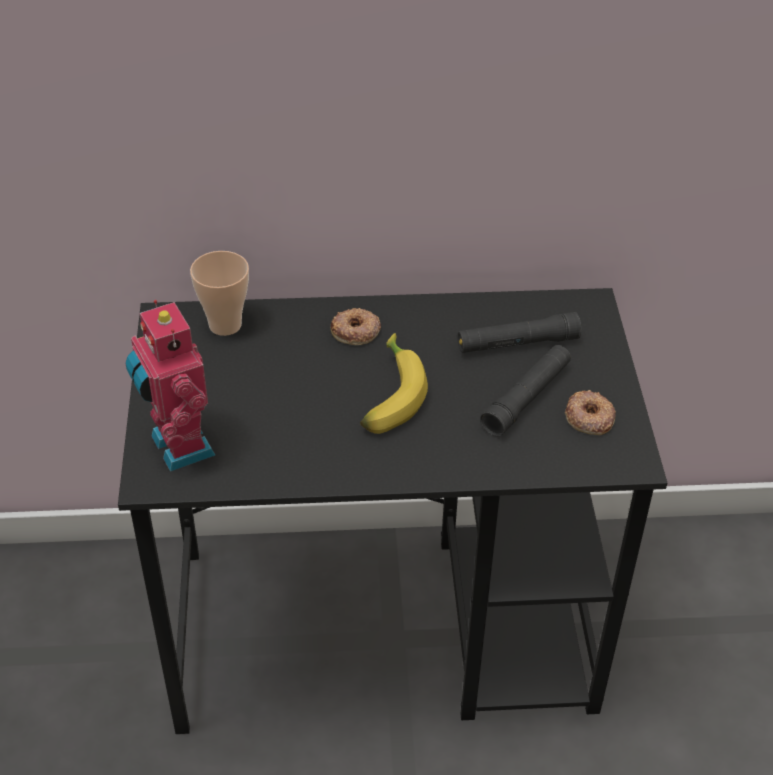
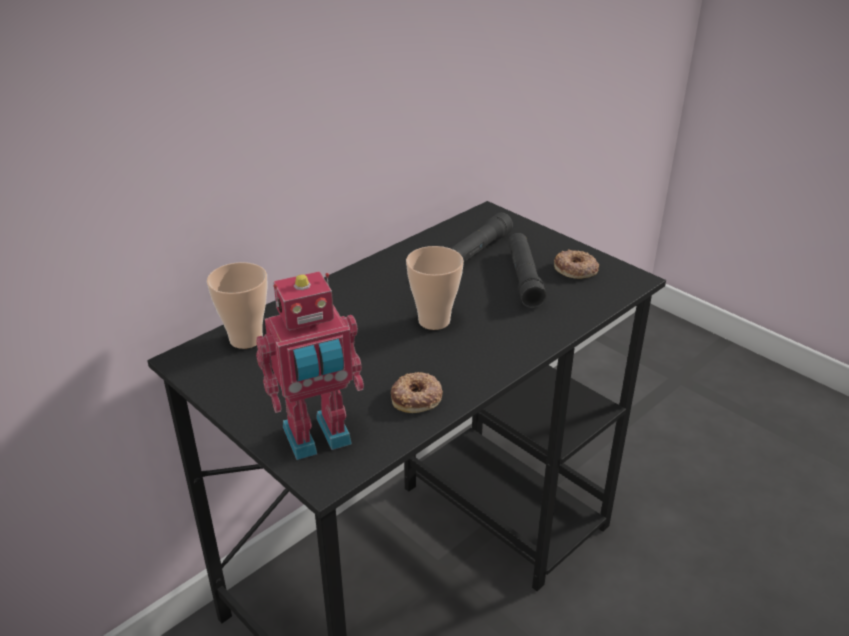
camera: 40 degrees left, 10 degrees down
(178, 447) = (318, 439): toy robot -> toy robot turned 45 degrees counterclockwise
(356, 331) = (356, 295): donut -> donut (417, 397)
(388, 395) = (434, 321): banana -> cup

